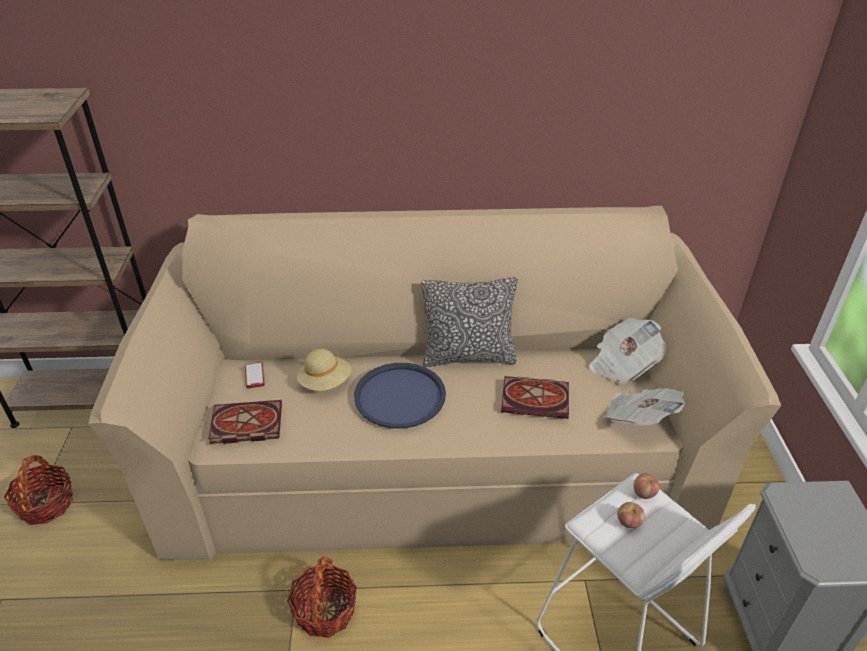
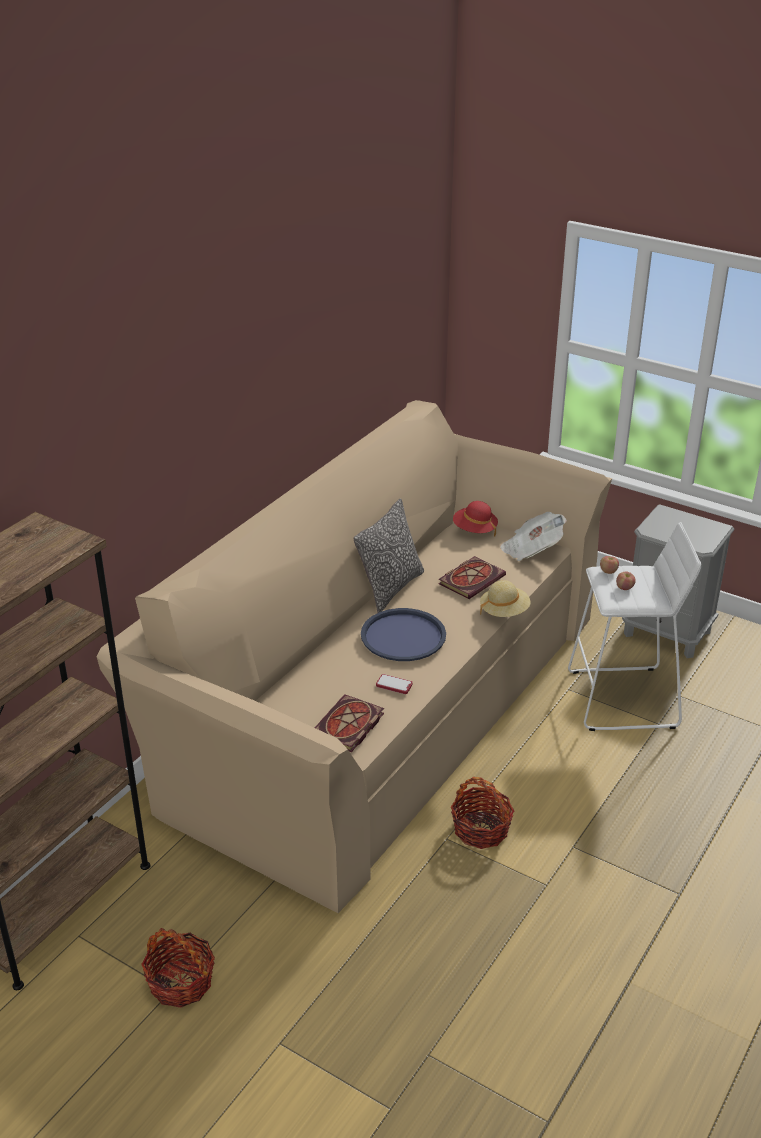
camera: 55 degrees left, 5 degrees down
(254, 376) = (288, 703): phone -> phone (394, 685)
(325, 382) = (340, 669): beige hat -> beige hat (504, 611)
(623, 364) = (474, 530): newspaper -> red hat

